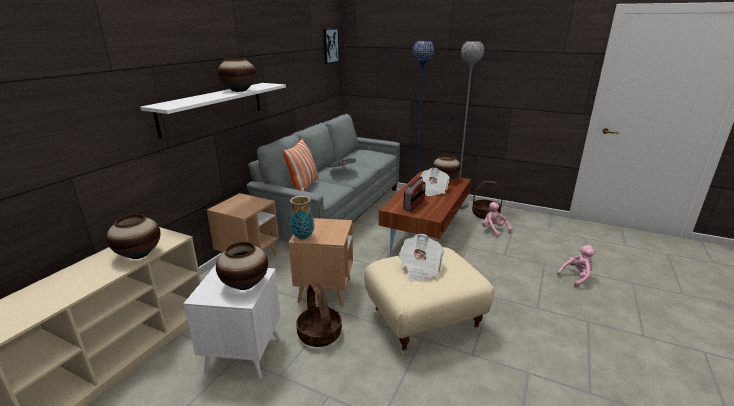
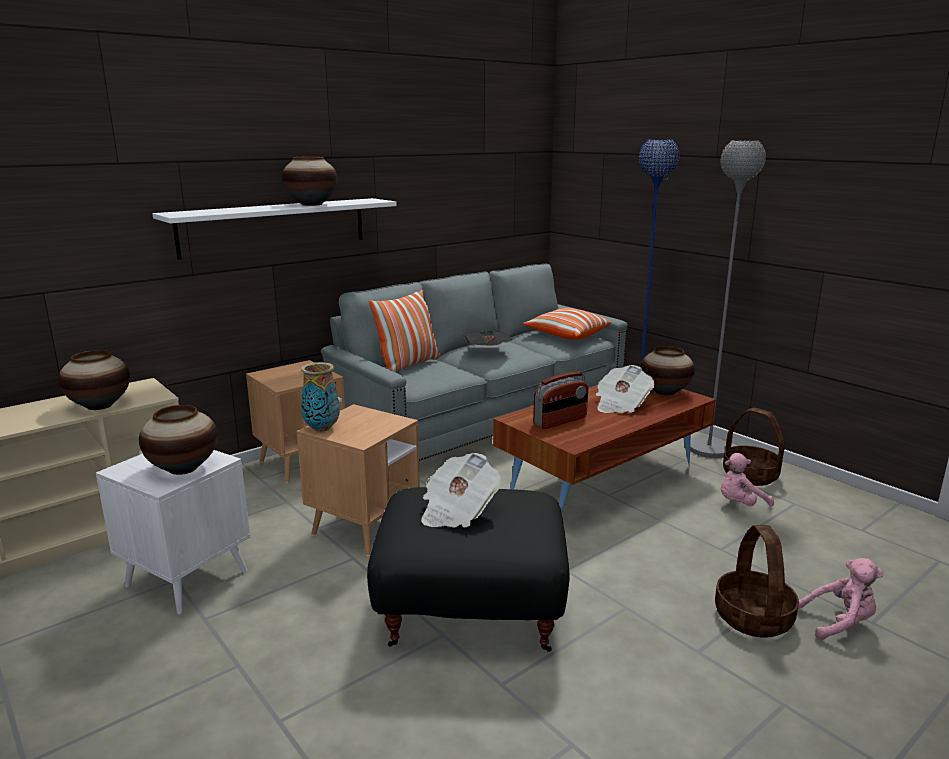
camera: 25 degrees right, 5 degrees down
(320, 334) = (302, 583): basket -> basket (754, 617)
(330, 45) = (526, 149): picture -> none
(370, 154) = (566, 335): none -> pillow
(424, 320) = (472, 610): beige ottoman -> black ottoman
(493, 230) = (740, 504): pink plush toy -> pink plush toy turned 105 degrees counterclockwise

